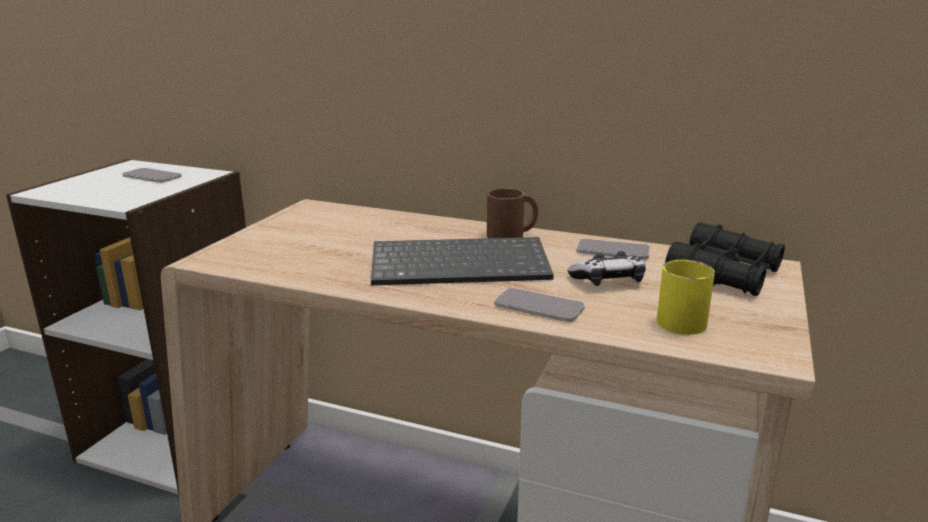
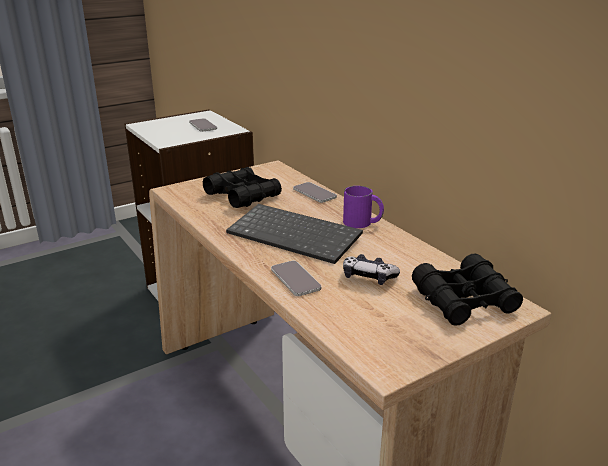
camera: 35 degrees right, 5 degrees up
(323, 242) = (242, 195): none -> black binoculars
(512, 235) = (363, 223): brown mug -> purple mug
(613, 251) = (411, 256): phone -> phone (314, 193)
(682, 318) = (371, 320): yellow mug -> none

